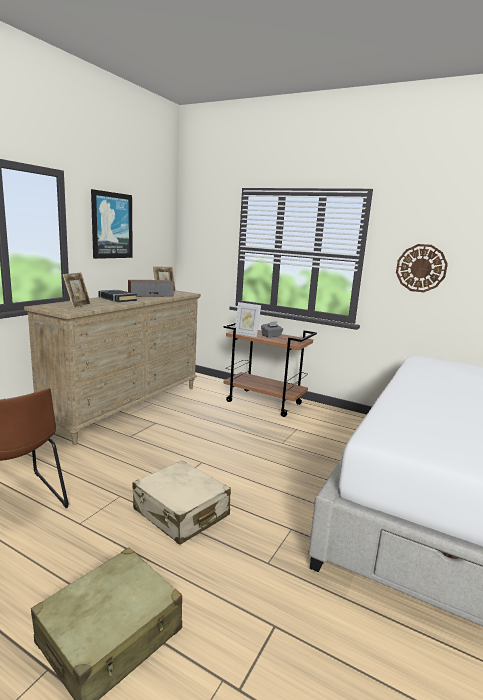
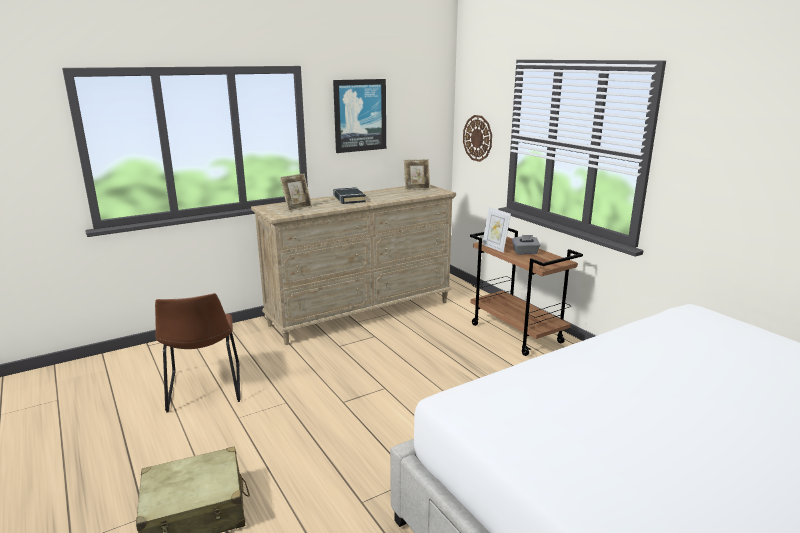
camera: 30 degrees right, 5 degrees up
(150, 295) = (392, 194): speaker -> none
(181, 513) = (324, 432): beige suitcase -> none
(421, 268) = (724, 178): wall clock -> wall clock (477, 138)

